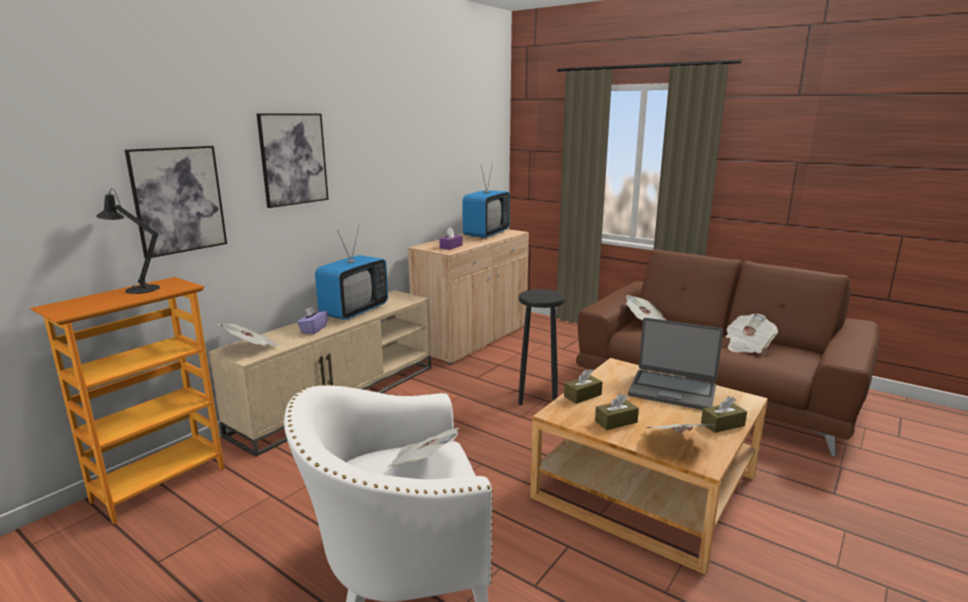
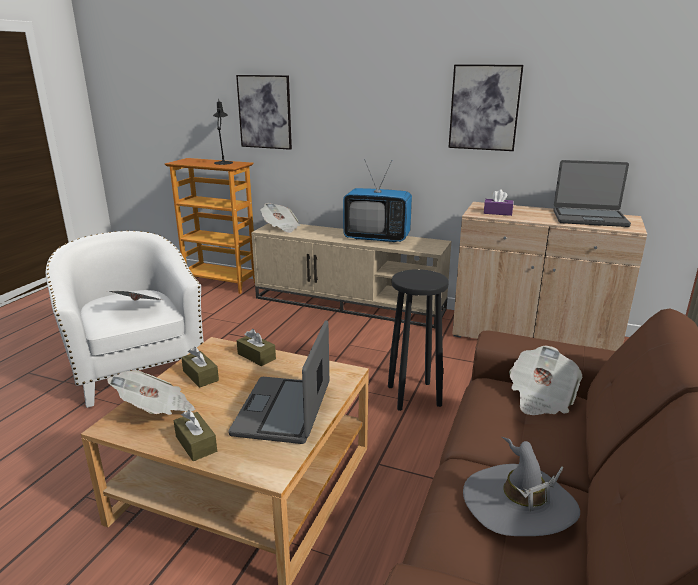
camera: 75 degrees right, 5 degrees up
(293, 159) = (353, 91): picture -> picture (484, 108)
(313, 329) = (326, 234): purple tissue box -> none
(486, 234) = (589, 218): television -> laptop
(747, 346) = (519, 504): newspaper -> grey hat

